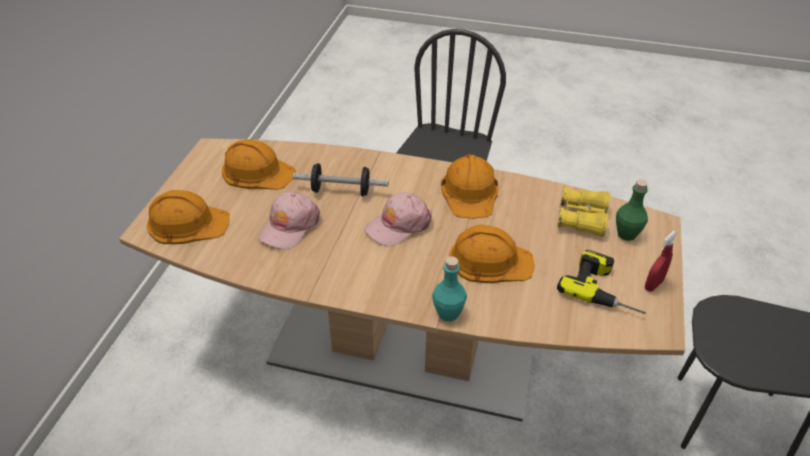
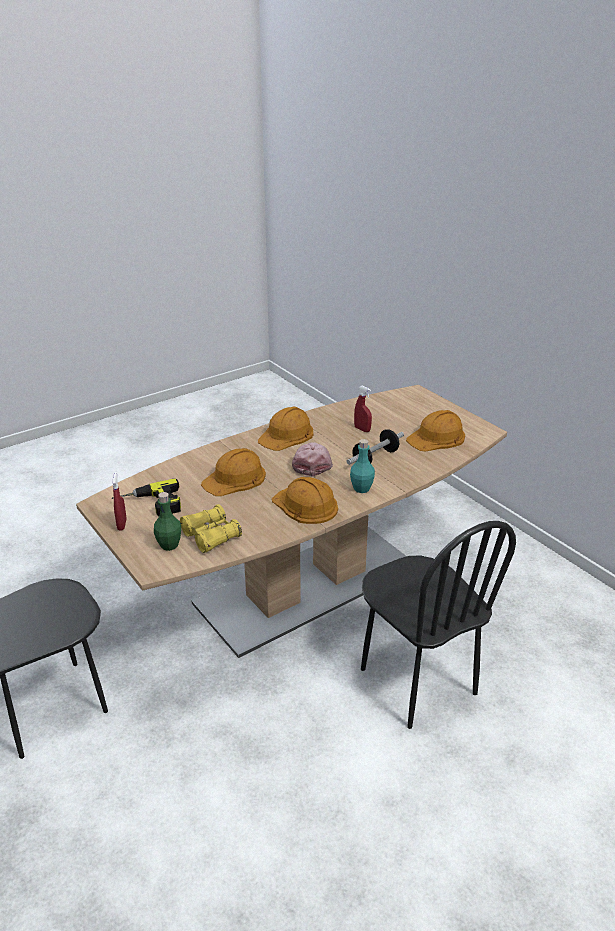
camera: 130 degrees right, 10 degrees down
(187, 223) = (407, 403): orange hard hat -> orange hard hat (286, 435)
(289, 226) = (362, 429): pink cap -> red spray bottle
(448, 313) = (221, 447): turquoise bottle -> turquoise bottle (361, 488)

